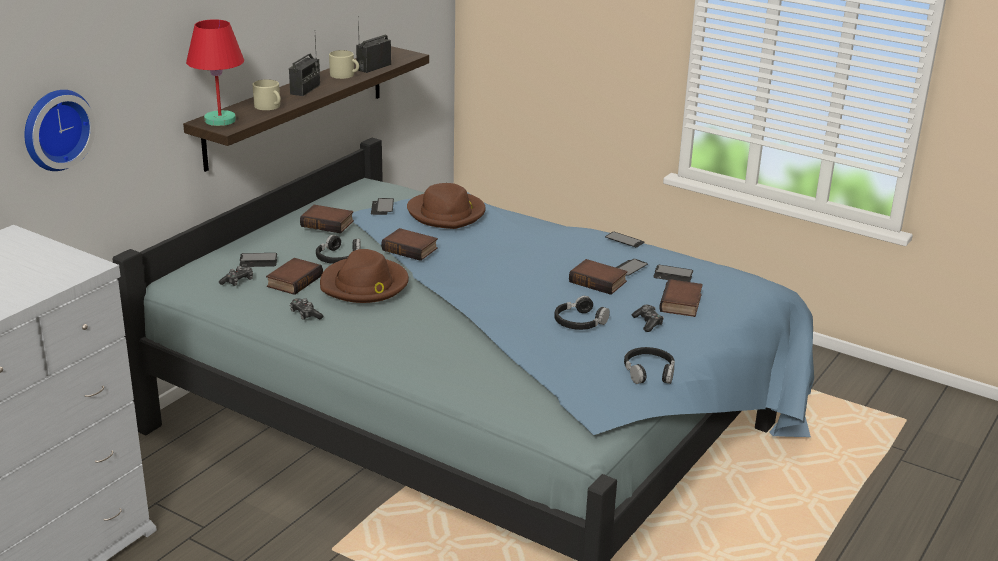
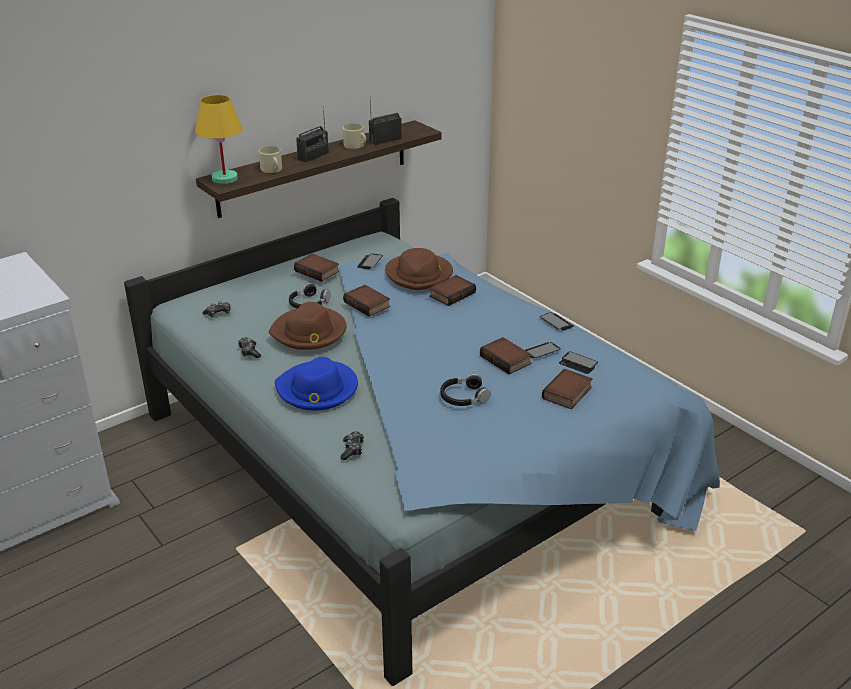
camera: 20 degrees right, 5 degrees up
(54, 128) = (68, 178): wall clock -> none
(219, 120) = (224, 178): red table lamp -> yellow table lamp
(258, 261) = (245, 297): phone -> none
(294, 280) = (261, 319): book -> book (452, 294)
(412, 339) = (317, 389): none -> blue hat
(648, 323) = (524, 408): game controller -> game controller (352, 449)
(649, 372) = (493, 458): black headphones -> none

